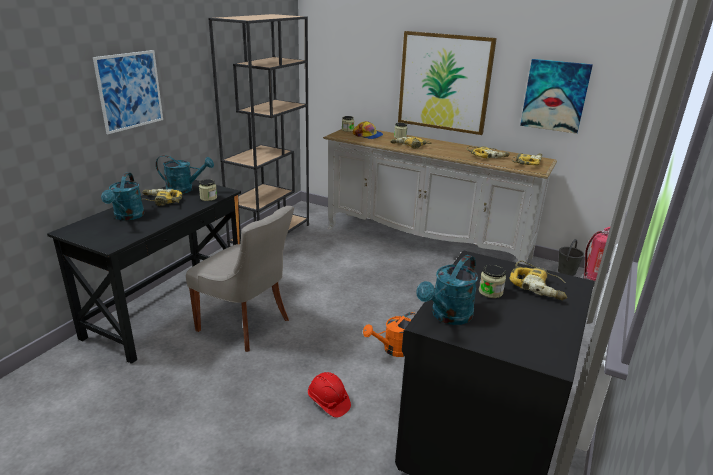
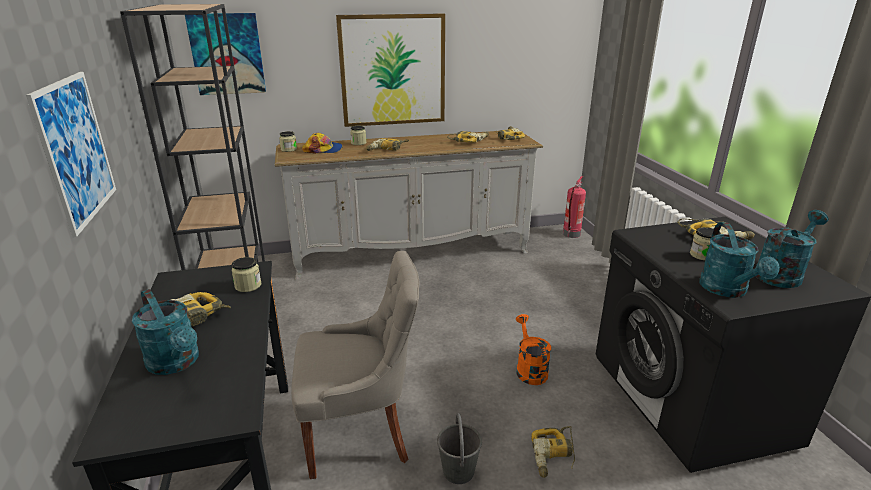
camera: 40 degrees left, 0 degrees up
(185, 189) = (190, 289): turquoise watering can -> turquoise watering can (781, 274)
(328, 402) = (554, 456): red hard hat -> power drill
(393, 350) = (529, 369): orange watering can -> orange watering can turned 150 degrees clockwise
(555, 96) = (508, 67): picture -> picture (227, 54)
(566, 272) = (546, 233): grey bucket -> grey bucket (458, 471)

